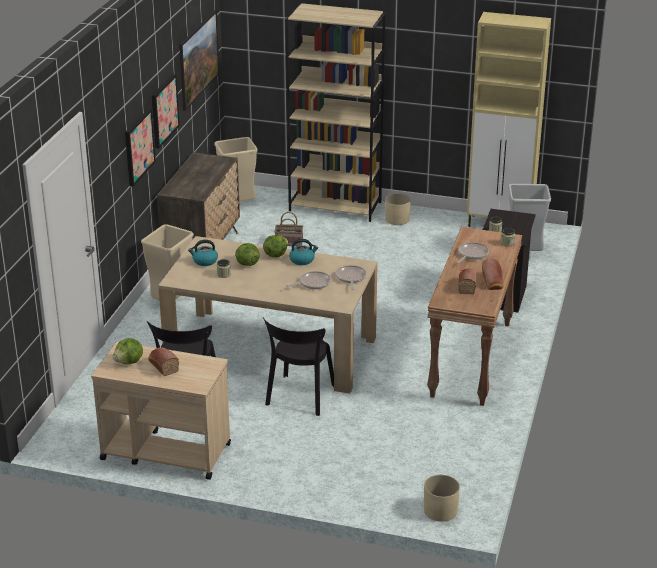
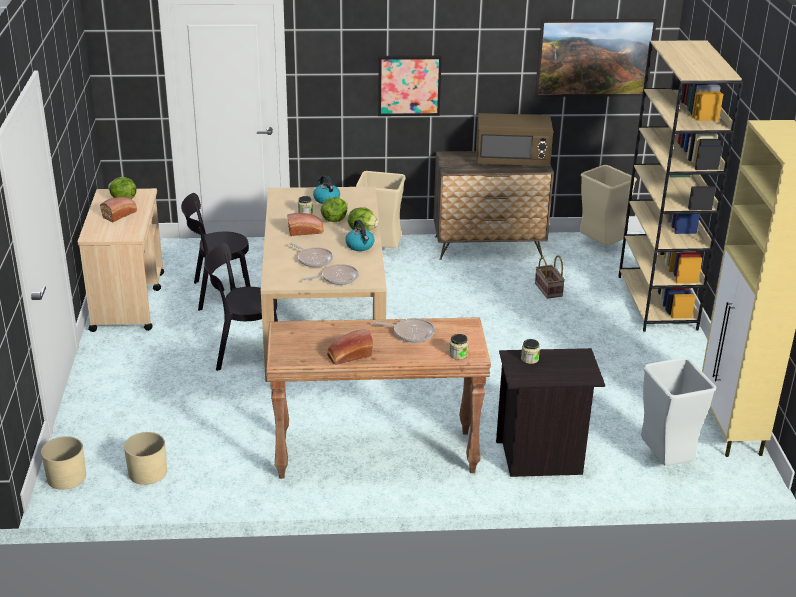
camera: 70 degrees right, 0 degrees up
(164, 110) = (482, 75): picture -> none
(202, 168) = (512, 160): none -> brown microwave
(397, 219) = (667, 348): beige planter -> beige planter (148, 472)
(467, 286) = (330, 340): bread -> bread (306, 231)

